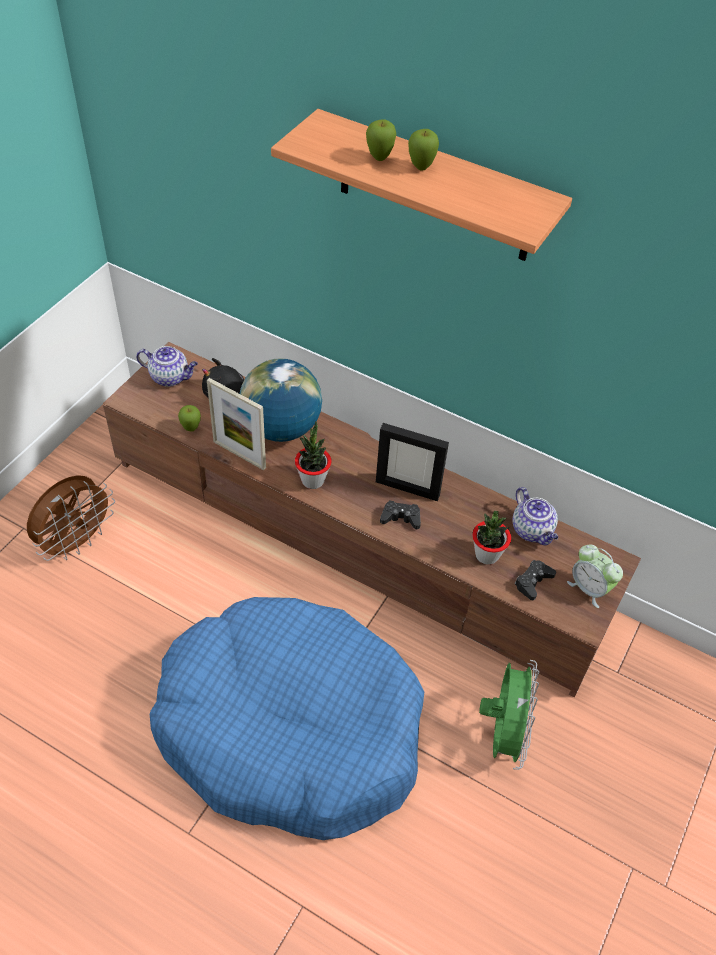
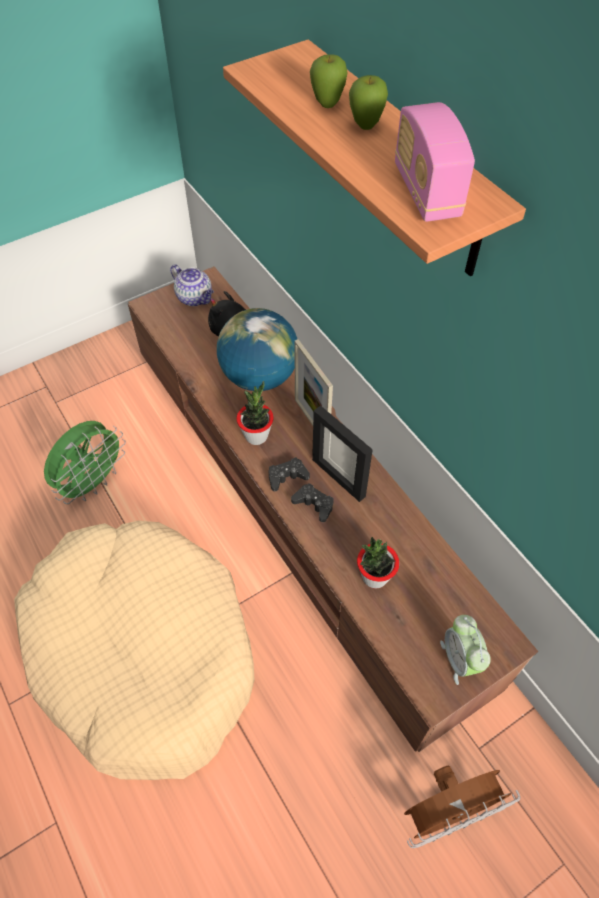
camera: 30 degrees right, 5 degrees up
(77, 542) = (77, 414): brown fan -> brown fan (447, 812)
(191, 429) = (183, 349): apple -> none
(239, 454) = (208, 388): picture frame -> picture frame (311, 421)
(290, 729) = (142, 653): blue dog bed -> beige dog bed
(501, 204) = (426, 192): none -> radio
(503, 734) = (326, 754): green fan -> green fan (93, 482)
(533, 531) = (437, 571): teapot -> none
(533, 582) = (404, 625): black game controller -> black game controller (287, 476)

